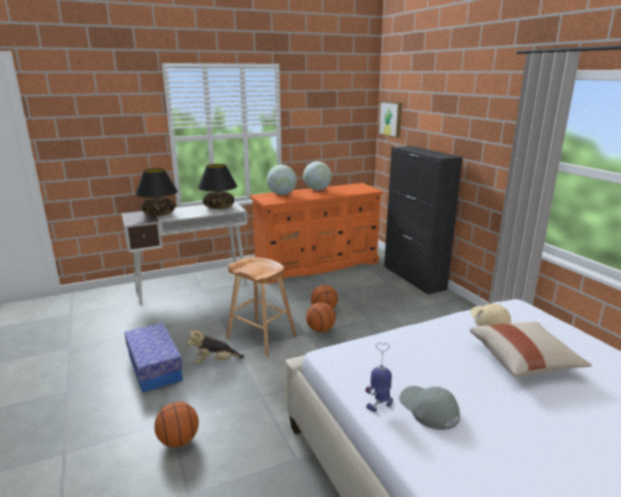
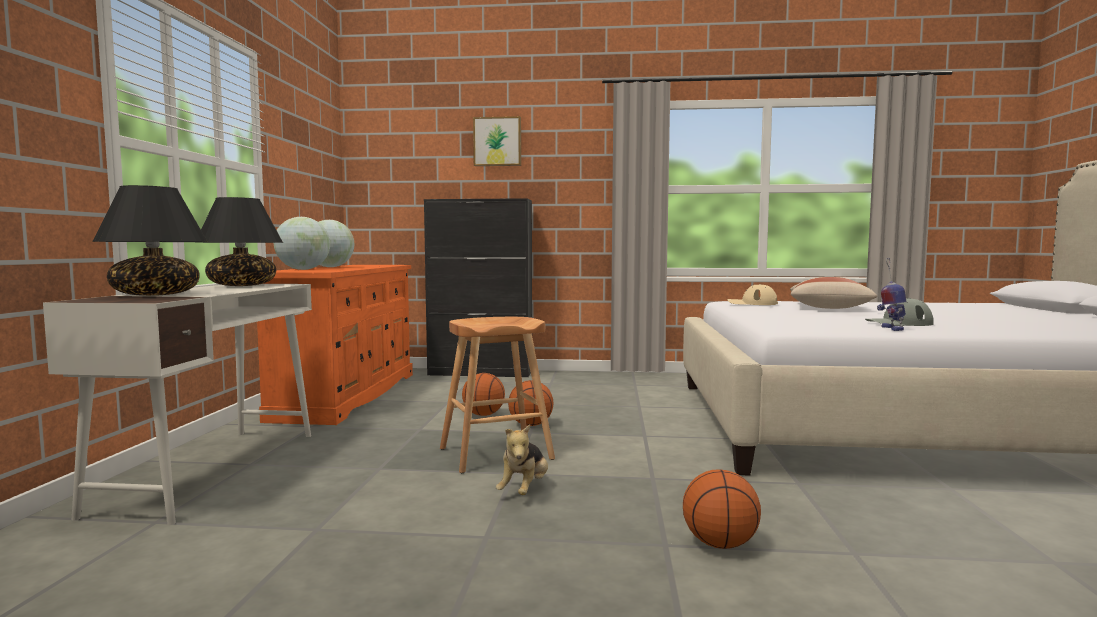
camera: 60 degrees left, 15 degrees down
(154, 367) = (473, 538): storage box -> none
(391, 118) = (379, 172): picture -> picture (497, 142)

